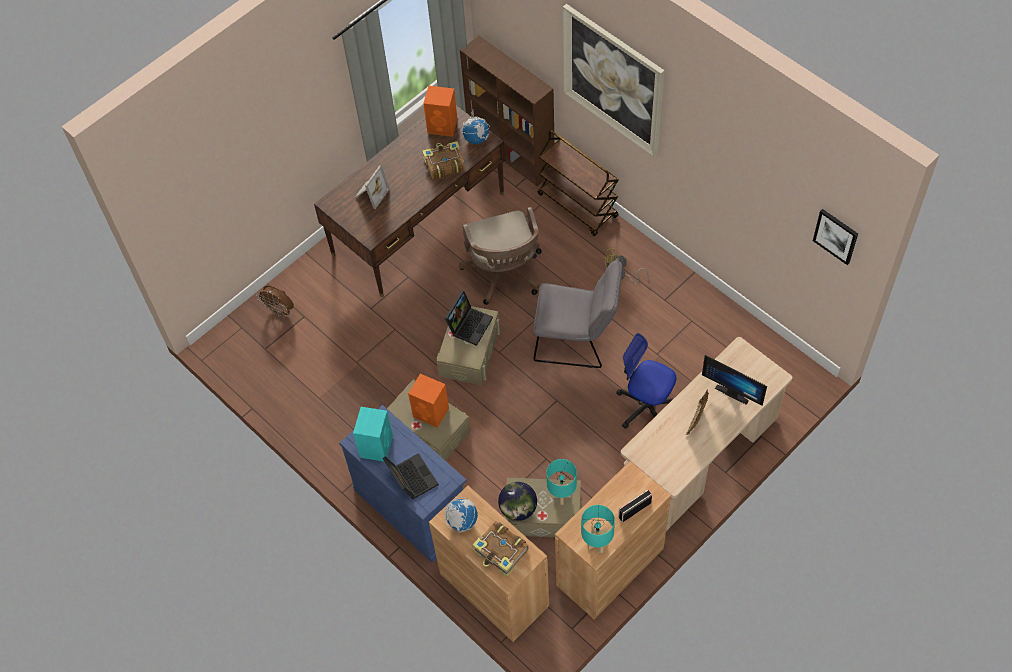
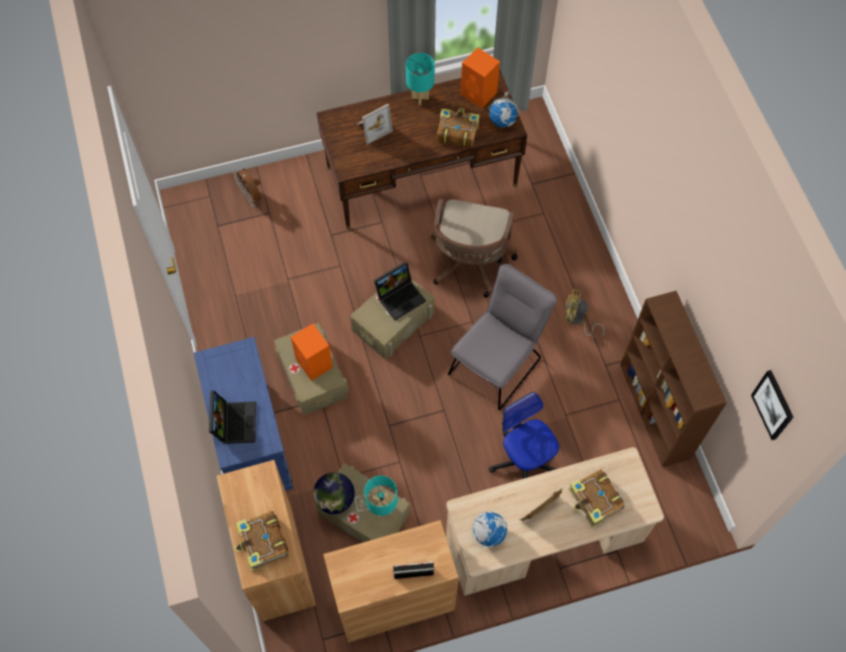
camera: 25 degrees right, 5 degrees up
(376, 445) = (224, 373): turquoise speaker -> none
(461, 521) = (246, 492): globe -> globe (488, 533)
(512, 153) = (548, 150): brown bookcase -> brown bookcase (655, 412)
(577, 340) = (498, 362): grey chair -> grey chair turned 90 degrees counterclockwise
(578, 206) = (579, 231): brown cart -> none
(597, 544) = (356, 587): turquoise table lamp -> turquoise table lamp (420, 97)
(613, 80) = (642, 125): picture -> none
(733, 391) = (595, 501): monitor -> book

